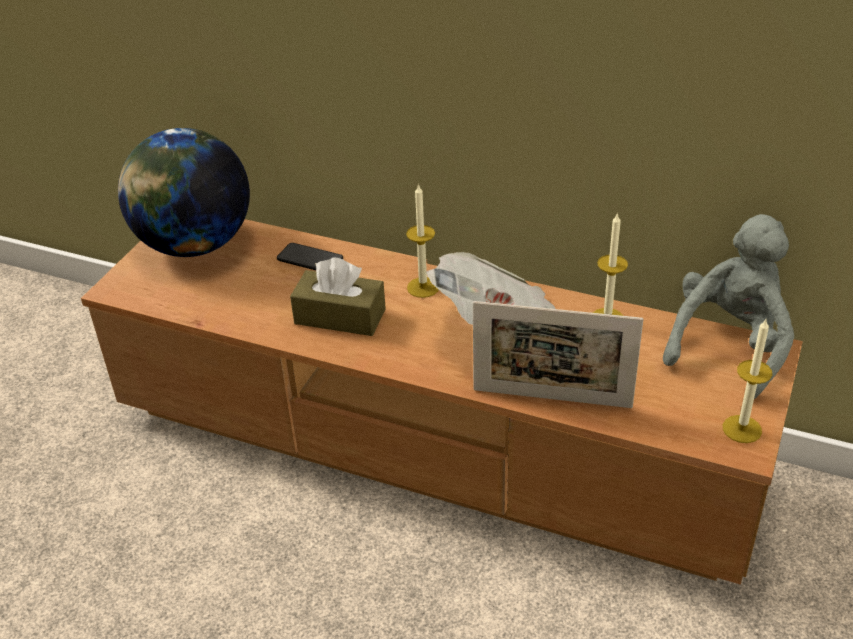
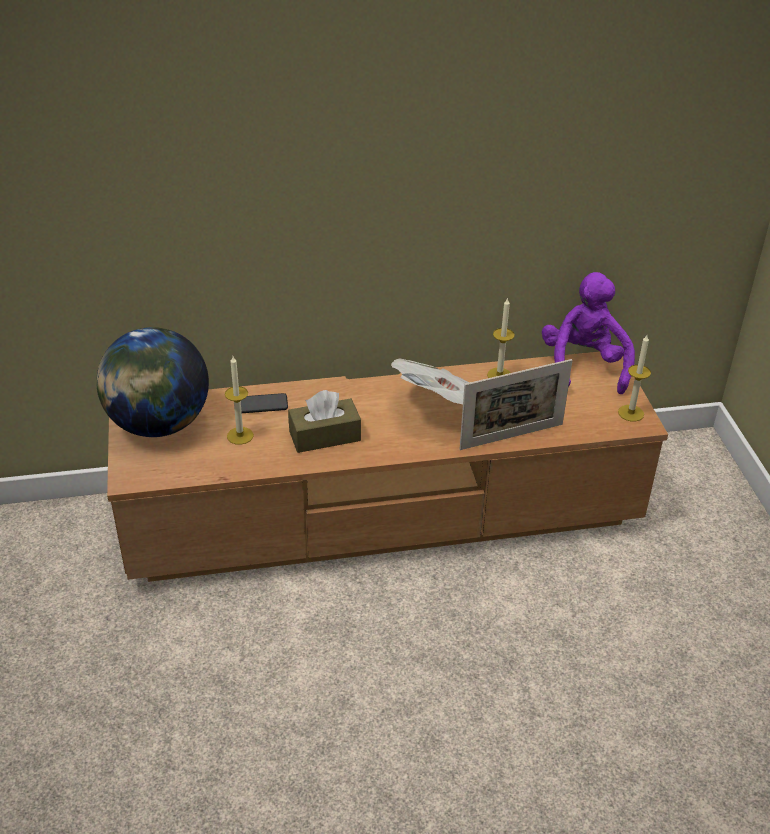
camera: 35 degrees left, 0 degrees up
(423, 287) = (362, 396): candle -> candle (240, 435)
(730, 346) = (583, 367): grey plush toy -> purple plush toy

